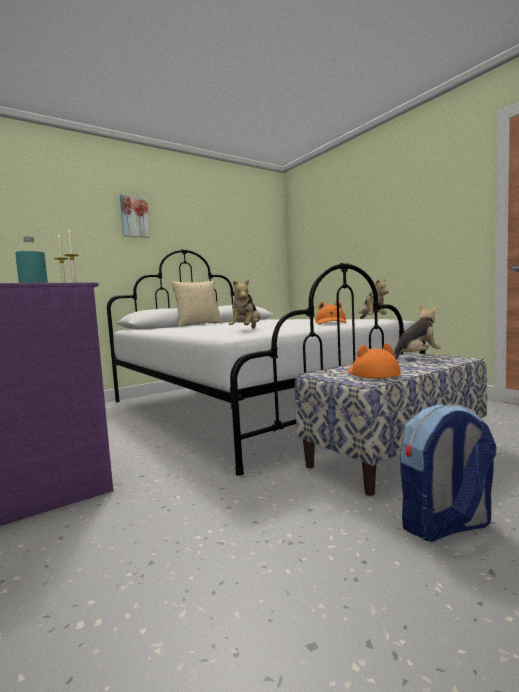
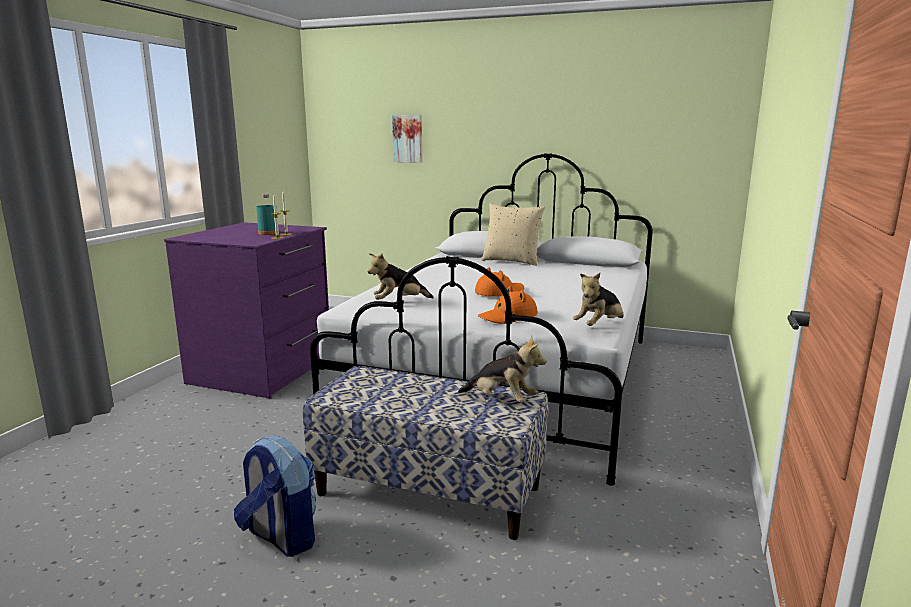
camera: 55 degrees right, 10 degrees up
(134, 216) = (493, 113): picture -> picture (408, 138)
(371, 374) = (366, 393): orange hat -> orange hat (499, 292)

